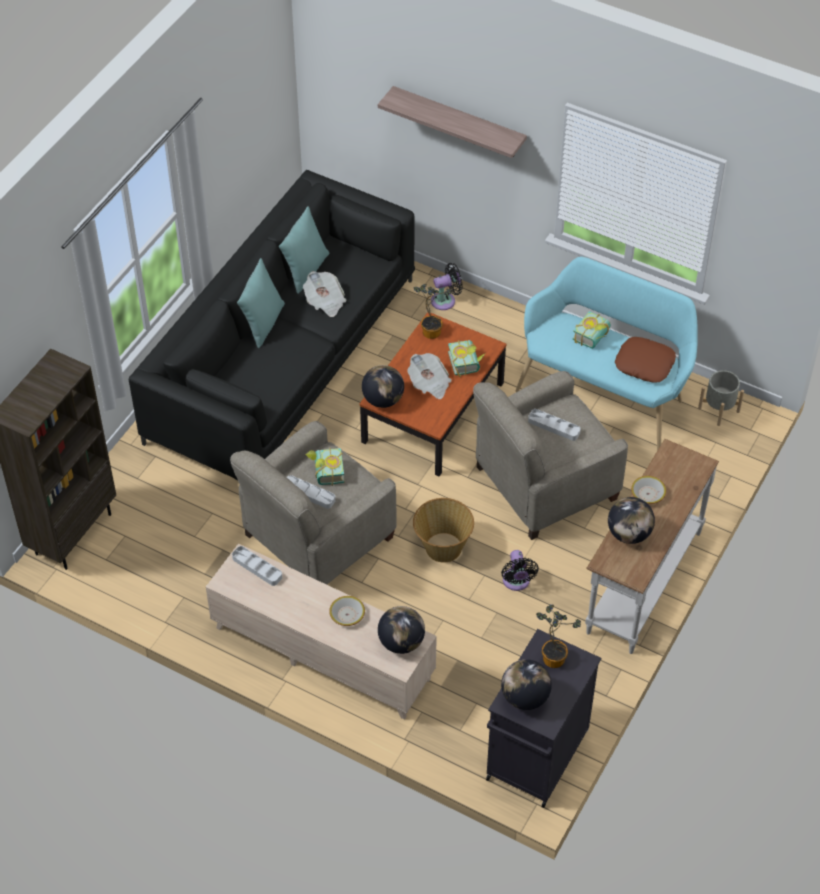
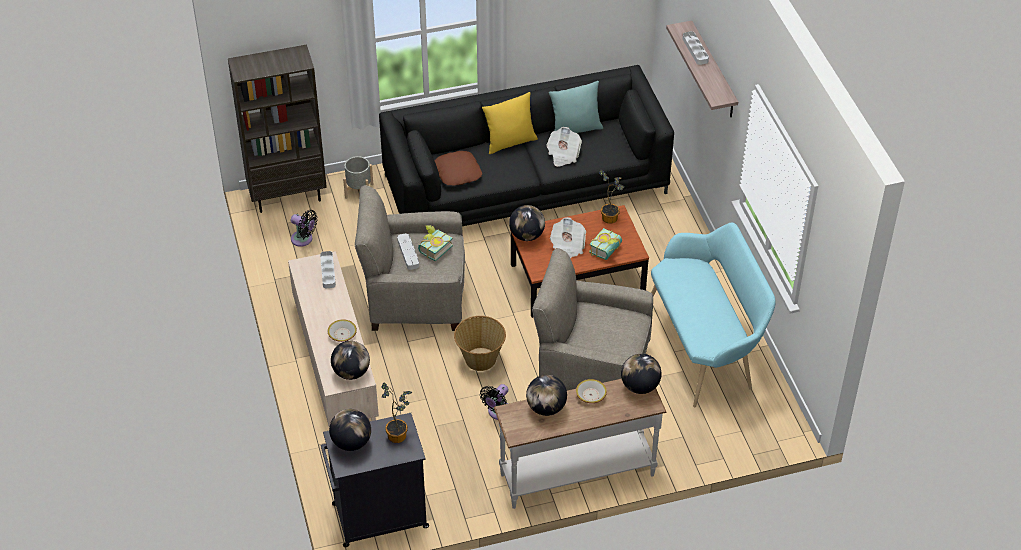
camera: 45 degrees right, 5 degrees down
(262, 323) = (510, 142): turquoise pillow -> yellow pillow
(445, 300) = (673, 220): black fan -> black fan (304, 239)
(554, 426) = (606, 323): grey tray -> grey tray (695, 50)
(594, 338) = (703, 290): book -> none
(644, 364) = (716, 329): brown pillow -> brown pillow (458, 172)
(674, 456) = (640, 386): none -> globe
(718, 410) = (770, 413): grey planter -> grey planter (359, 190)

